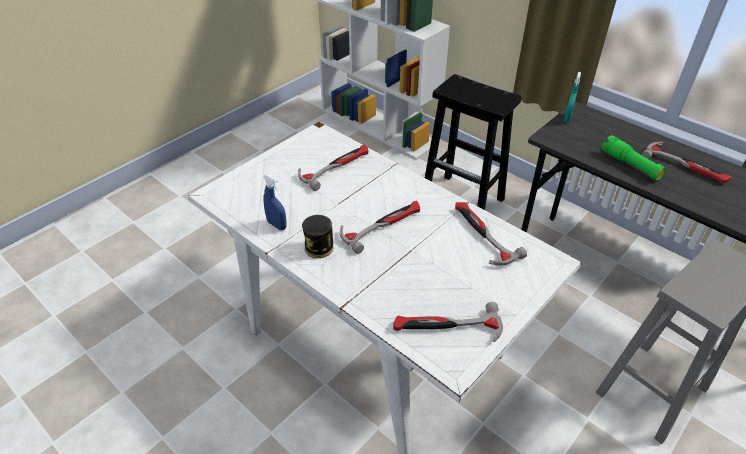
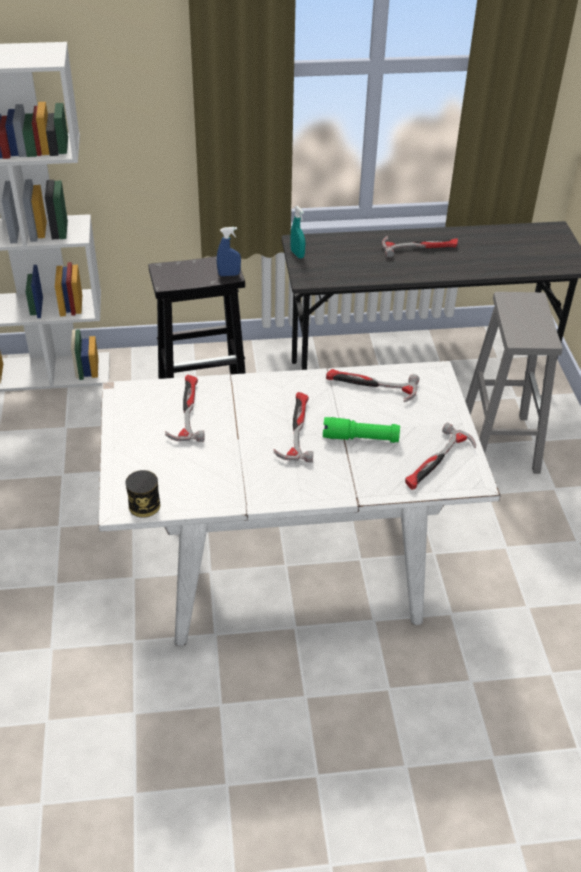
camera: 50 degrees left, 0 degrees up
(277, 225) = (218, 489): blue spray bottle -> blue spray bottle (229, 274)
(319, 247) = (278, 479): can -> can (144, 505)
(630, 165) = (387, 268): green flashlight -> green flashlight (360, 438)

